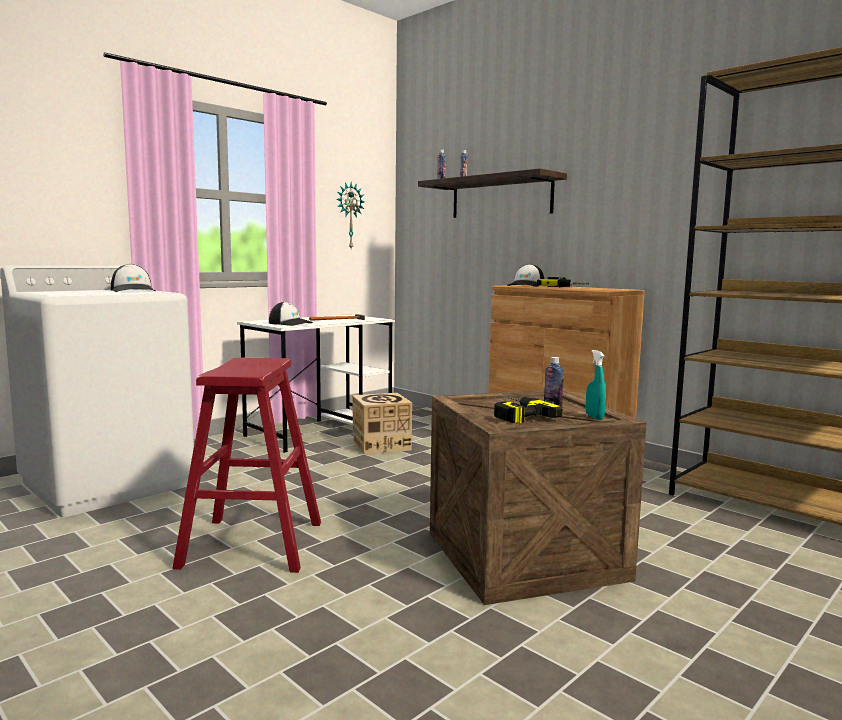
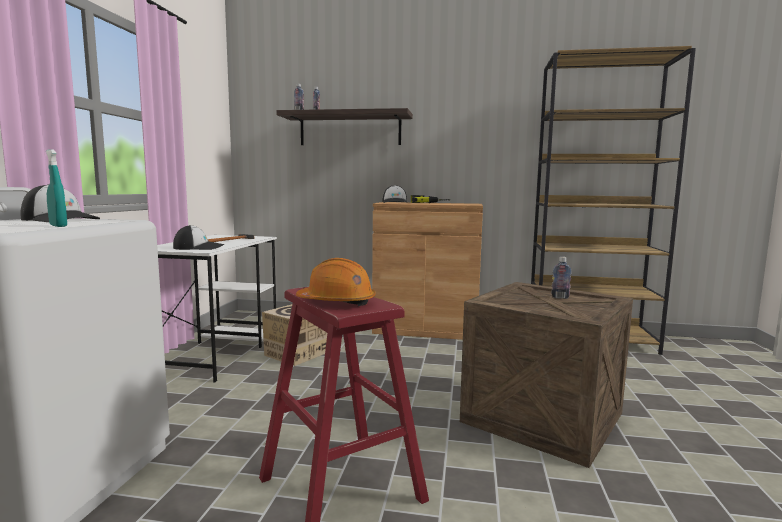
camera: 35 degrees left, 0 degrees up
(231, 368) = (337, 302): none -> orange hard hat
(349, 216) = (200, 138): wall clock -> none
(515, 413) = (556, 305): power drill -> none
(594, 417) = (597, 299): turquoise spray bottle -> turquoise spray bottle (58, 226)

